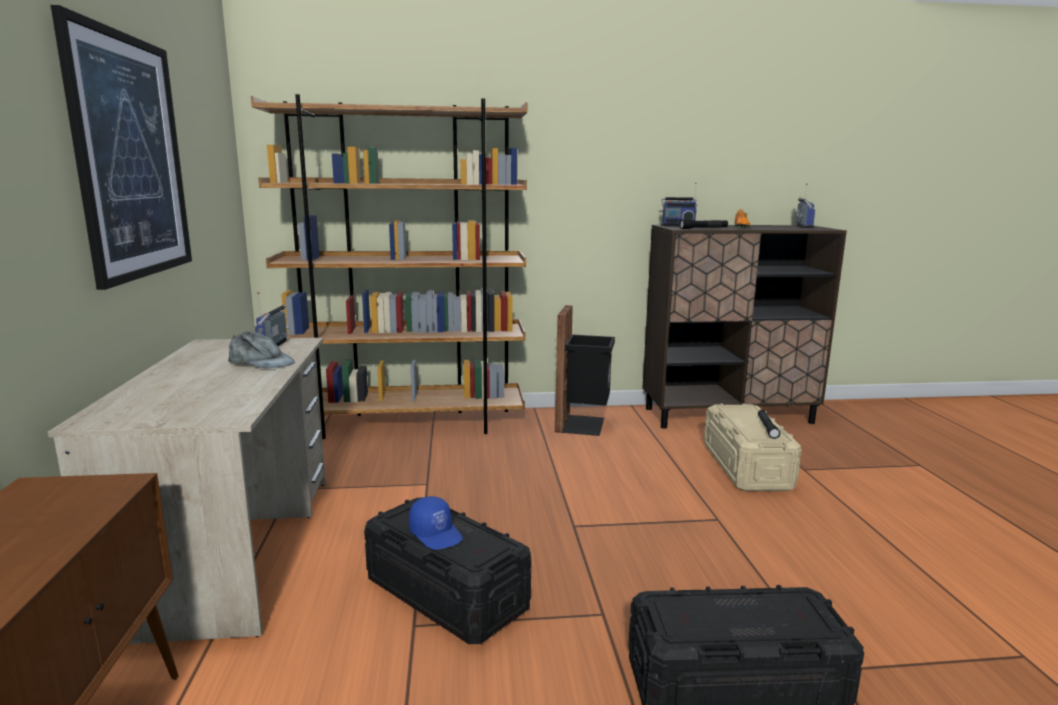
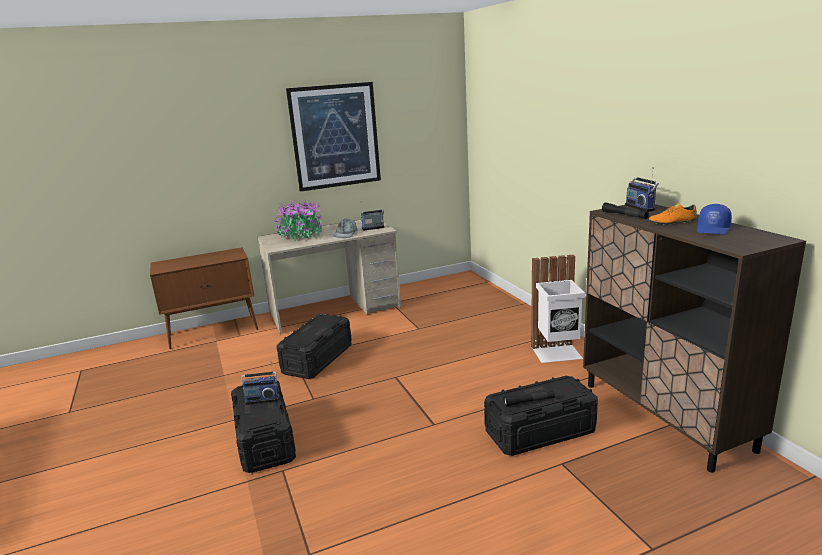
camera: 75 degrees right, 5 degrees up
(180, 392) = (300, 236): none -> potted plant
(408, 424) = (495, 303): brown bookcase -> none
(436, 534) = (311, 328): blue cap -> blue cap (713, 229)
(583, 424) = (557, 353): black trash can -> white trash can
(746, 466) = (540, 432): beige storage box -> black storage box
(803, 226) = (752, 239): radio -> radio (262, 399)

